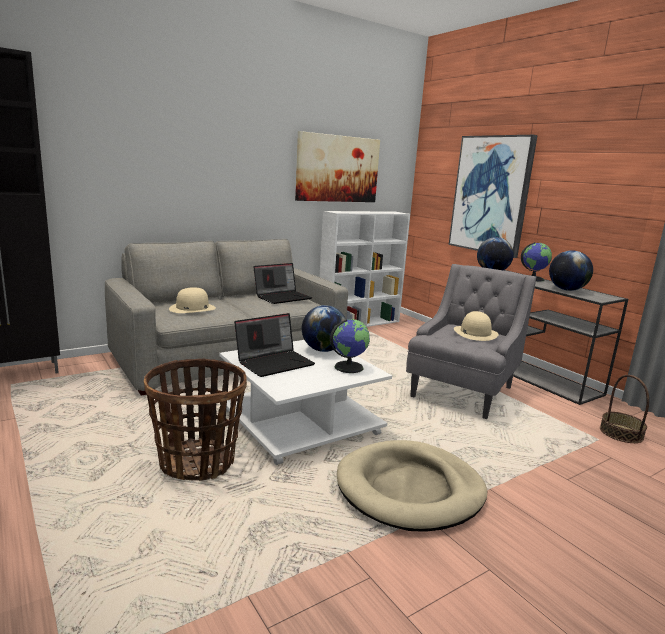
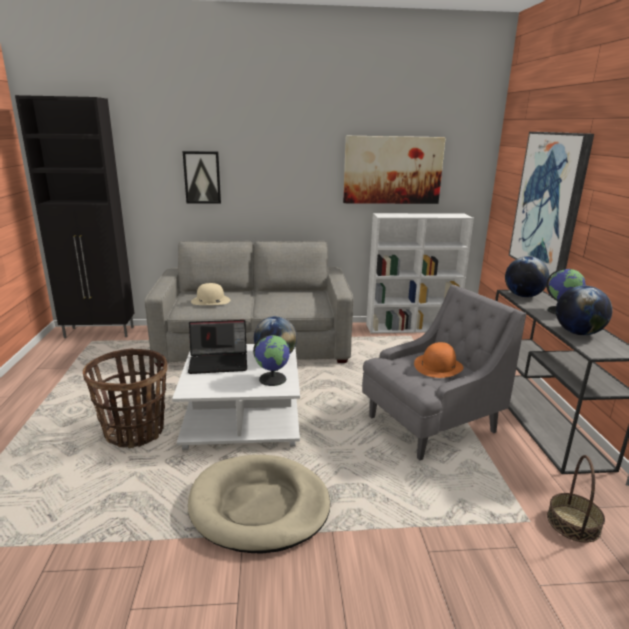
camera: 30 degrees right, 5 degrees up
(148, 168) = (202, 177): none -> picture
(283, 297) = (300, 297): laptop -> none
(475, 333) = (438, 366): beige hat -> orange hat

